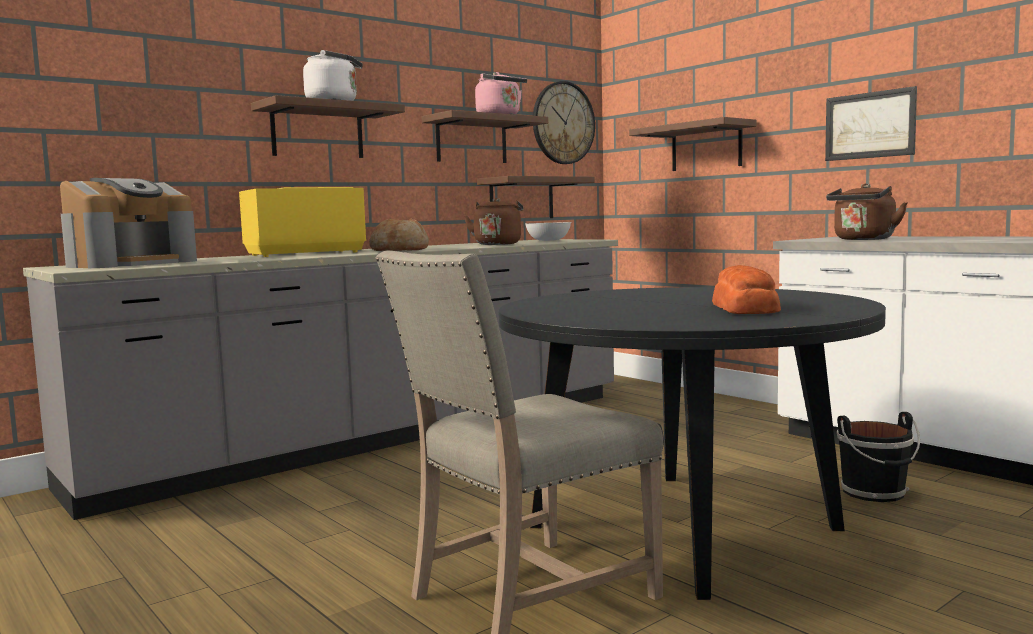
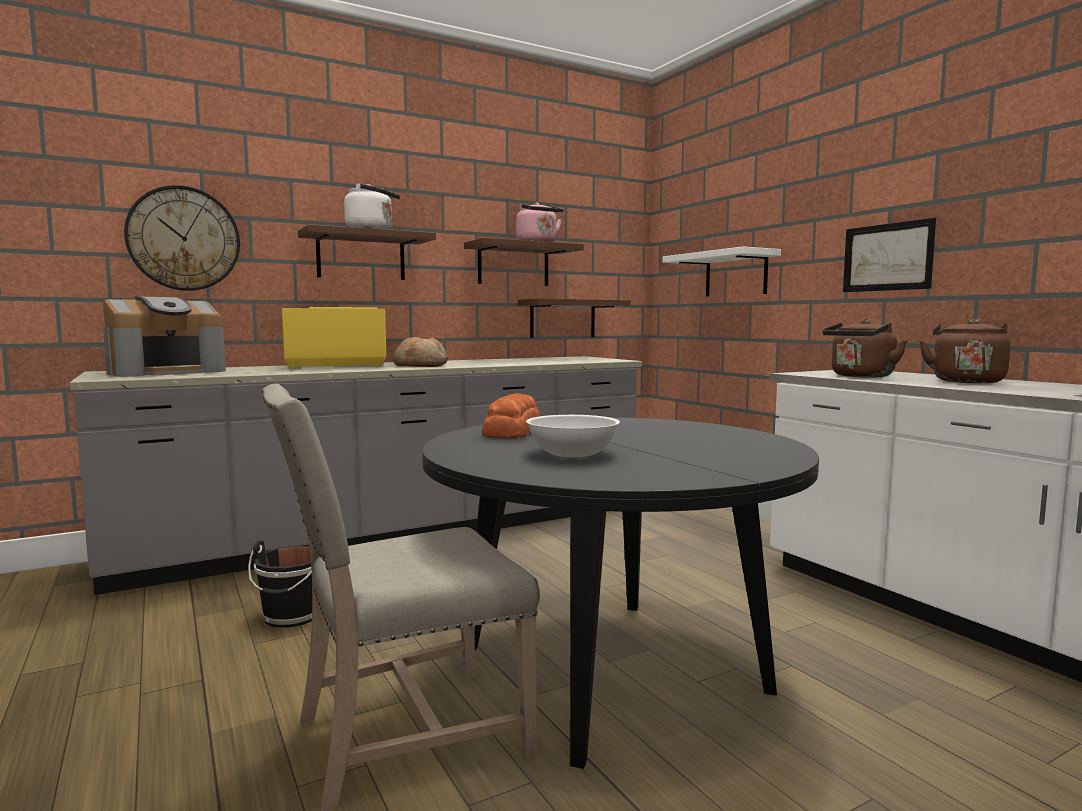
camera: 10 degrees right, 0 degrees up
(498, 244) = (522, 362): brown kettle -> brown kettle (966, 381)
(548, 240) = (580, 358): white bowl -> white bowl (572, 454)
(563, 123) = (608, 249): wall clock -> wall clock (184, 239)
(706, 147) = (736, 274): brown shelf -> white shelf
(745, 308) = (663, 455): bread -> bread (513, 431)
(875, 493) = (836, 649): black bucket -> black bucket (291, 617)

